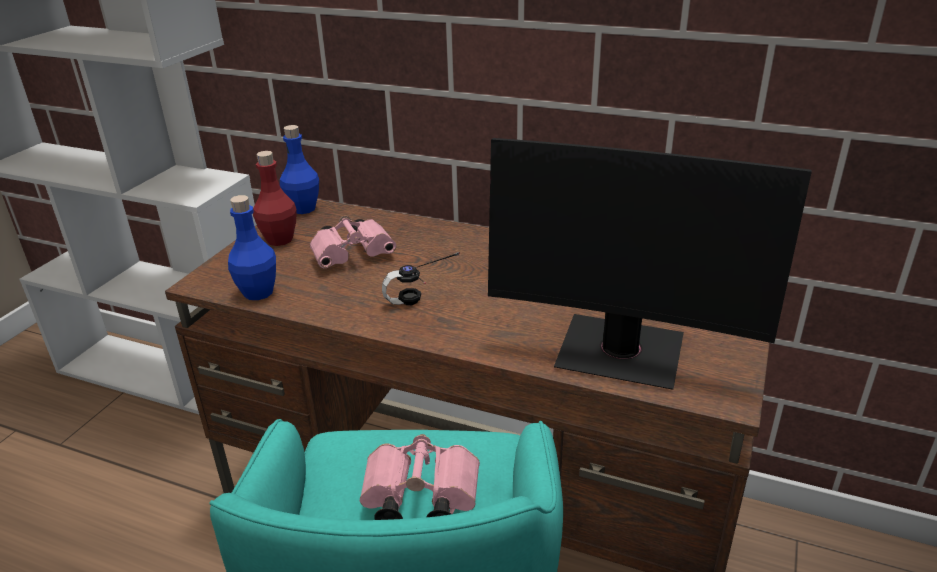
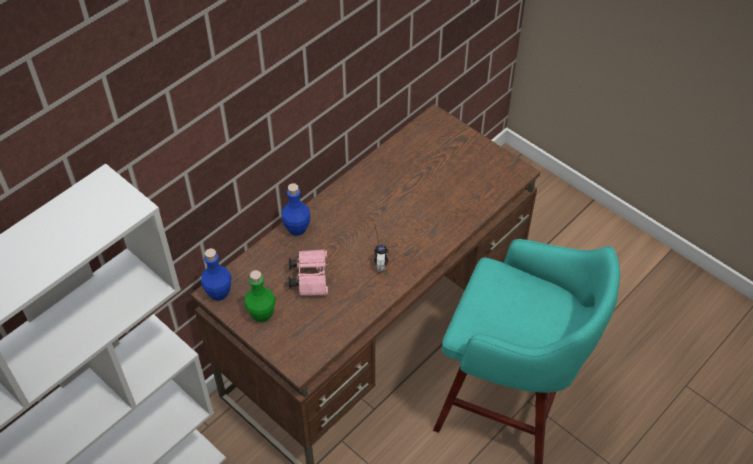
camera: 70 degrees left, 20 degrees up
(258, 292) = (330, 335): blue bottle -> blue bottle (297, 229)
(279, 239) = (262, 314): red bottle -> green bottle
(417, 500) = (520, 306): pink binoculars -> none
(620, 353) = (471, 193): monitor -> none

